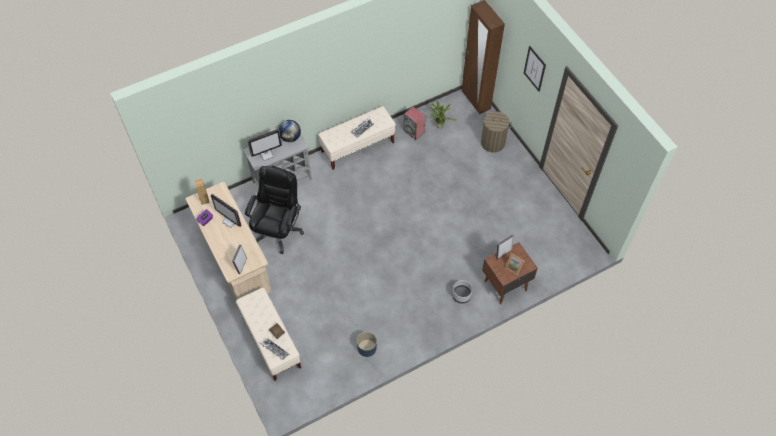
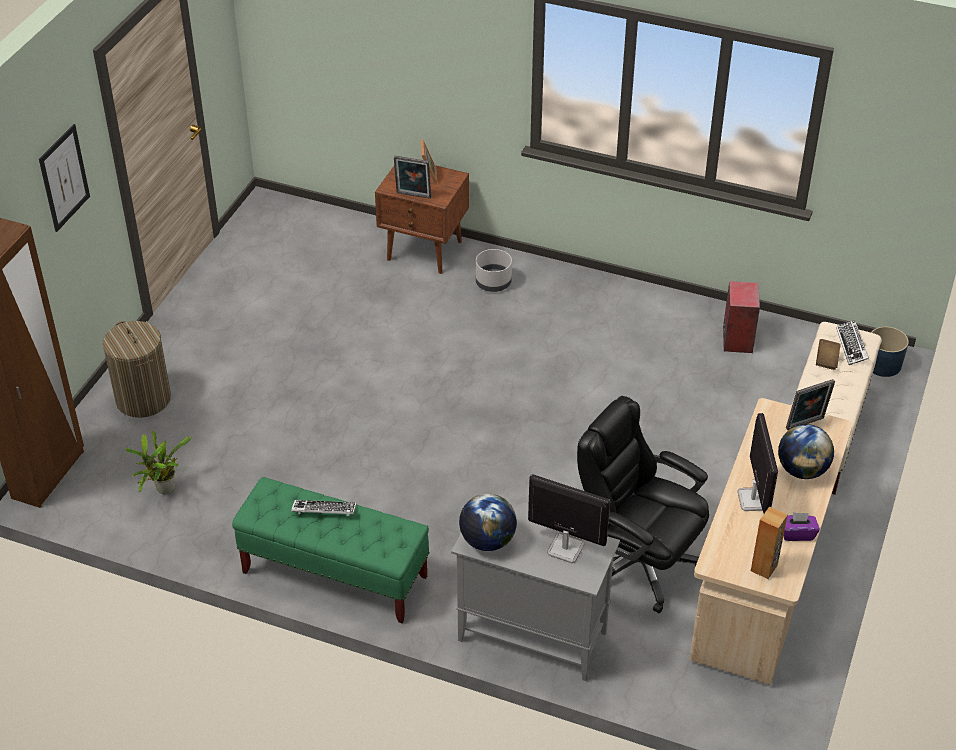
camera: 130 degrees left, 15 degrees down
(226, 245) = (802, 470): none -> globe
(278, 230) = (637, 563): black office chair -> black office chair turned 60 degrees clockwise
(358, 147) = (334, 575): beige bench -> green bench
(366, 348) = (694, 327): blue planter -> blue planter (883, 364)
(414, 131) = (214, 516): speaker -> speaker (737, 339)

